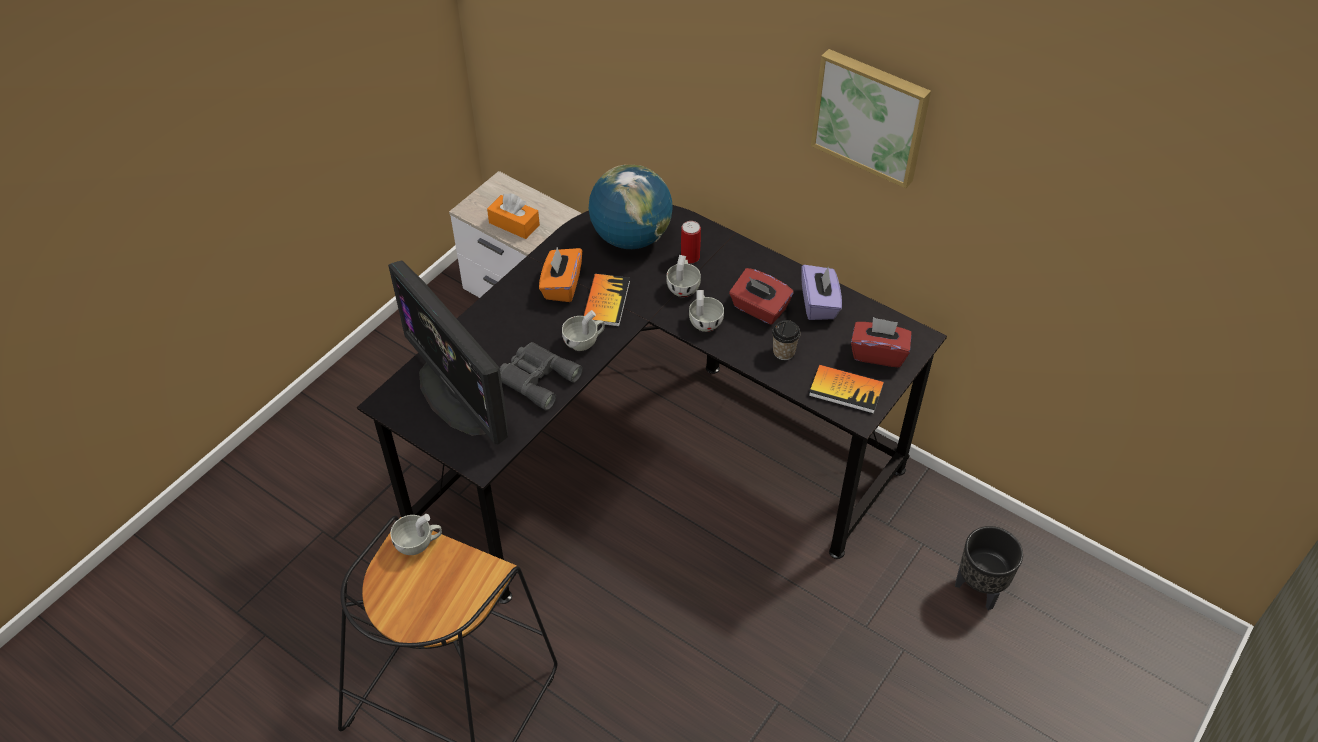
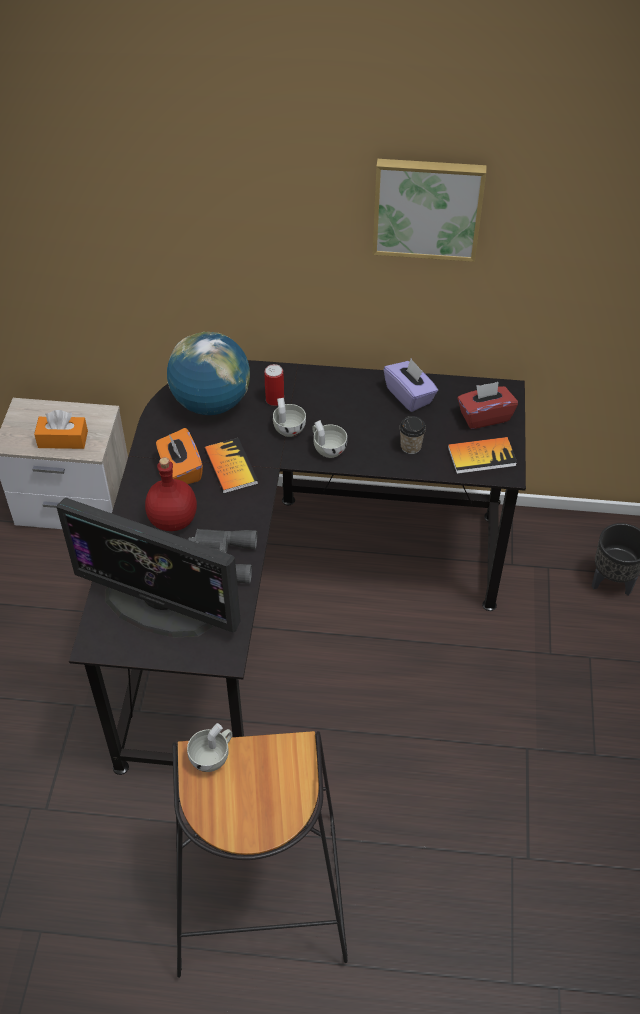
camera: 30 degrees left, 0 degrees up
(523, 327) = (172, 521): none -> red bottle
(584, 341) = (237, 509): white cup -> none
(759, 309) = (364, 419): red tissue box -> none

